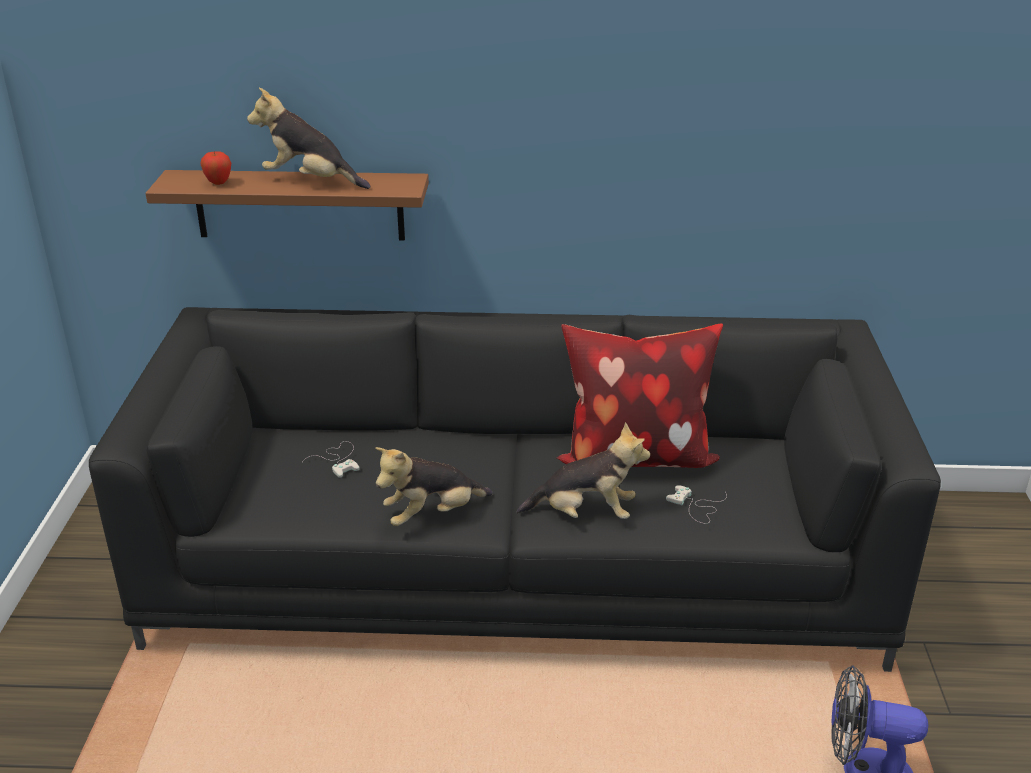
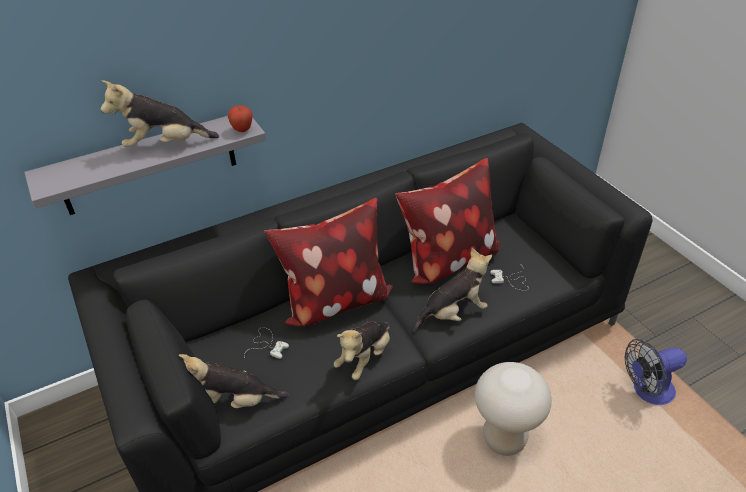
camera: 30 degrees left, 10 degrees up
(218, 183) = (89, 170): apple -> apple (242, 130)
(258, 498) = (235, 402): none -> plush toy
(299, 205) = (149, 164): brown shelf -> grey shelf
(454, 448) = (334, 300): none -> pillow
(597, 729) = (504, 439): none -> beige stool

